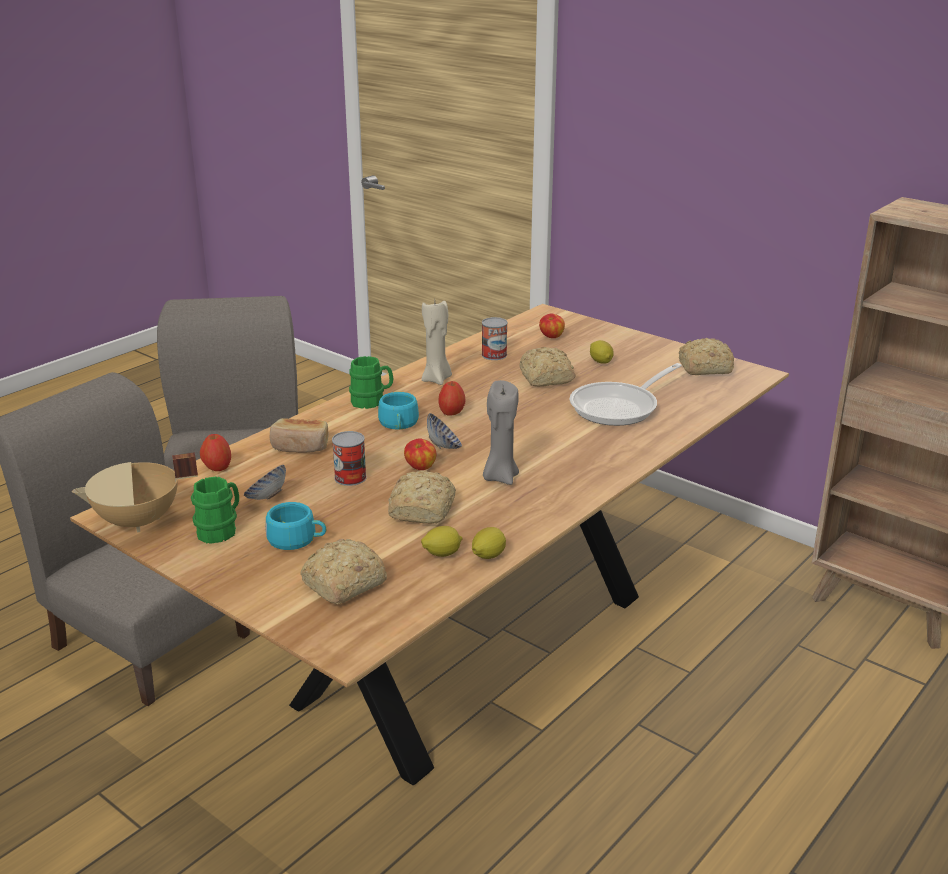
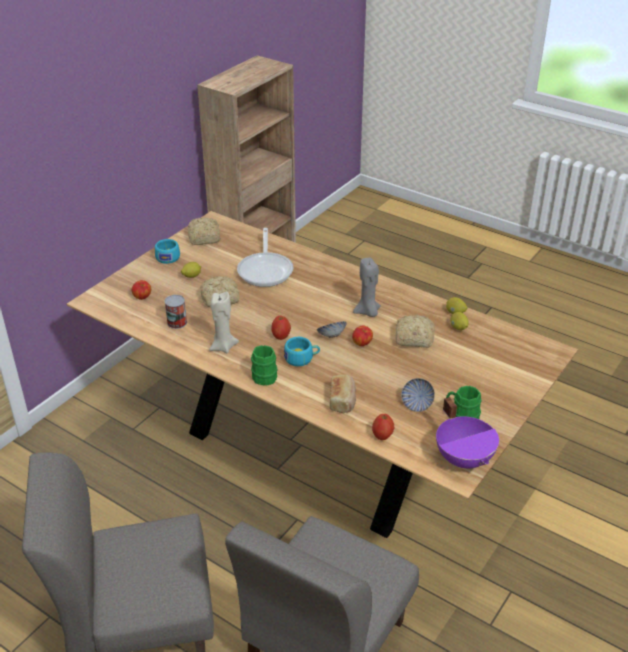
camera: 95 degrees left, 10 degrees up
(138, 522) = (464, 458): beige cooking pot -> purple cooking pot
(297, 540) = (462, 383): turquoise cup -> turquoise cup (168, 256)
(342, 585) = (501, 360): bread -> none
(350, 477) = (381, 371): can -> none
(619, 407) = (266, 270): frying pan -> frying pan turned 45 degrees clockwise

